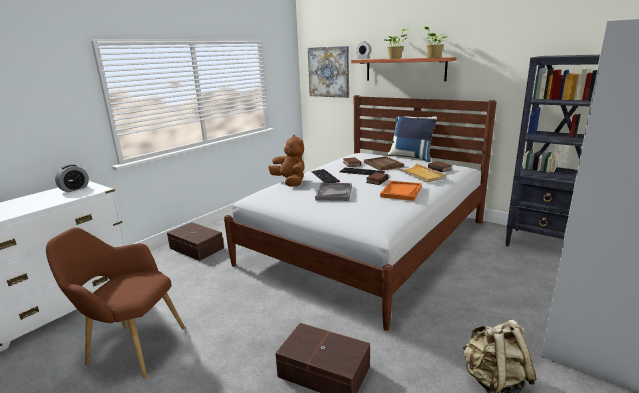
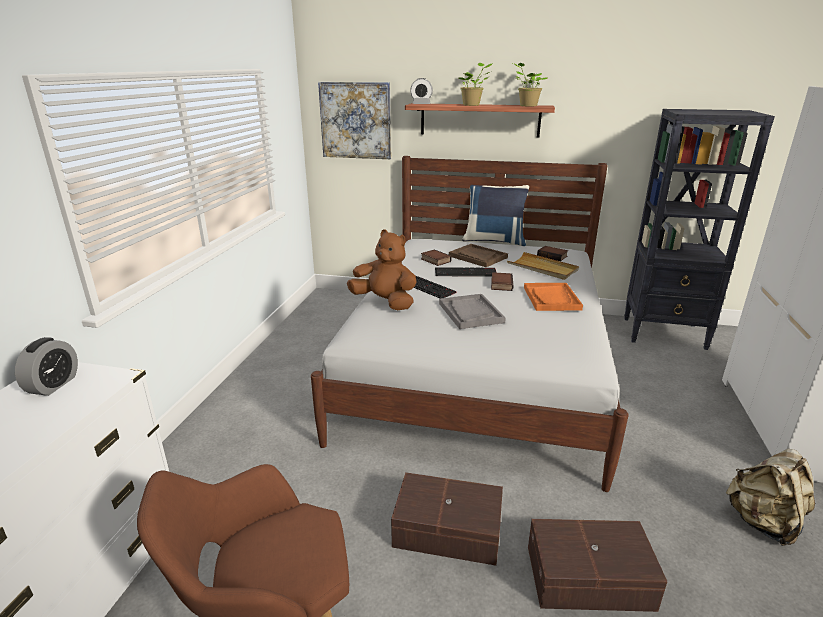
camera: 25 degrees left, 5 degrees up
(196, 249) = (234, 430): brown storage box -> brown storage box (448, 531)

